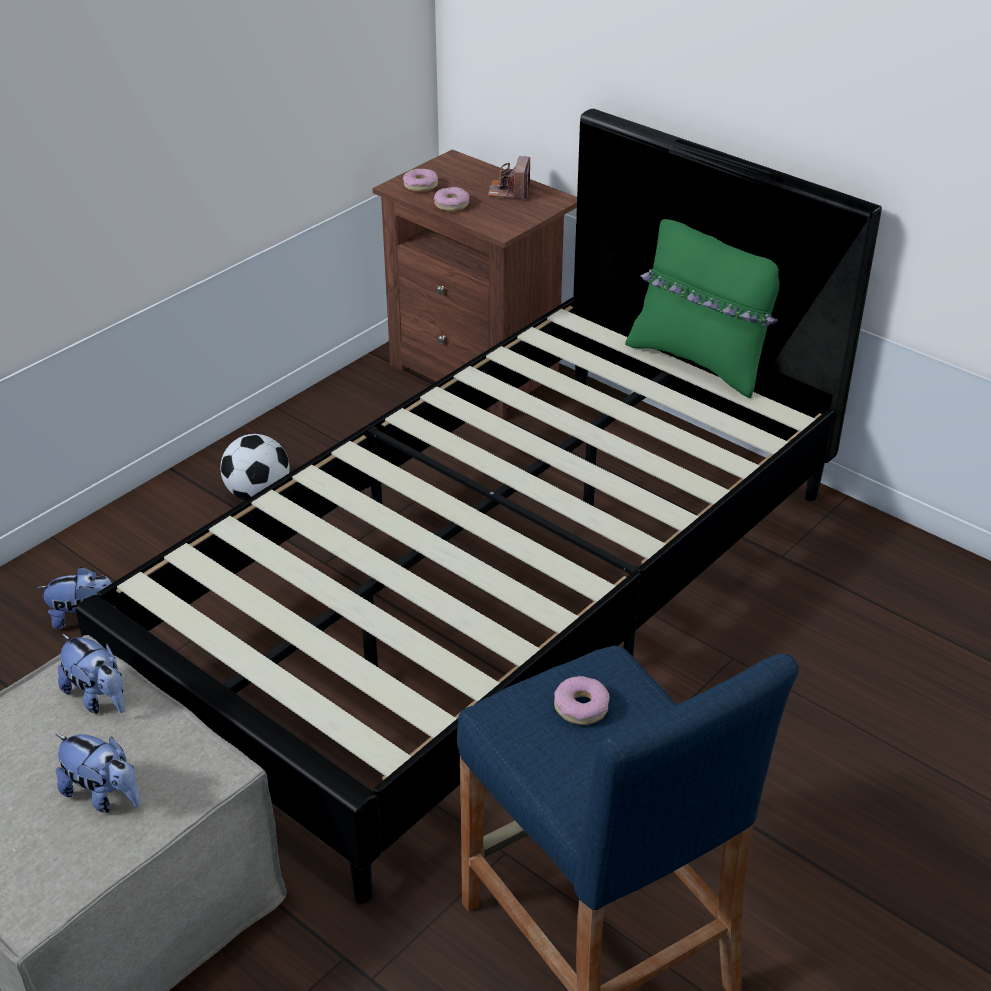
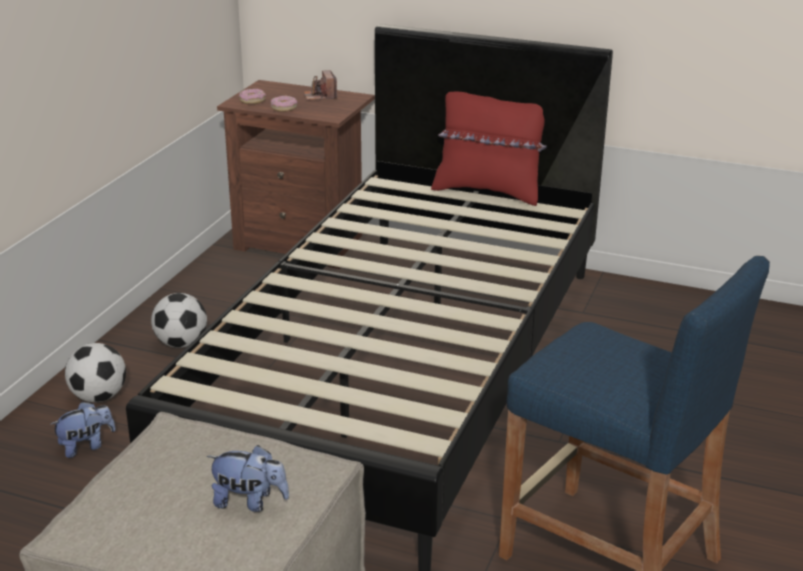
camera: 20 degrees left, 10 degrees down
(99, 697) = (200, 446): plush toy -> none
(130, 551) = (99, 397): none -> football
(581, 707) = (593, 353): donut -> none
(700, 361) = (488, 191): green pillow -> red pillow

